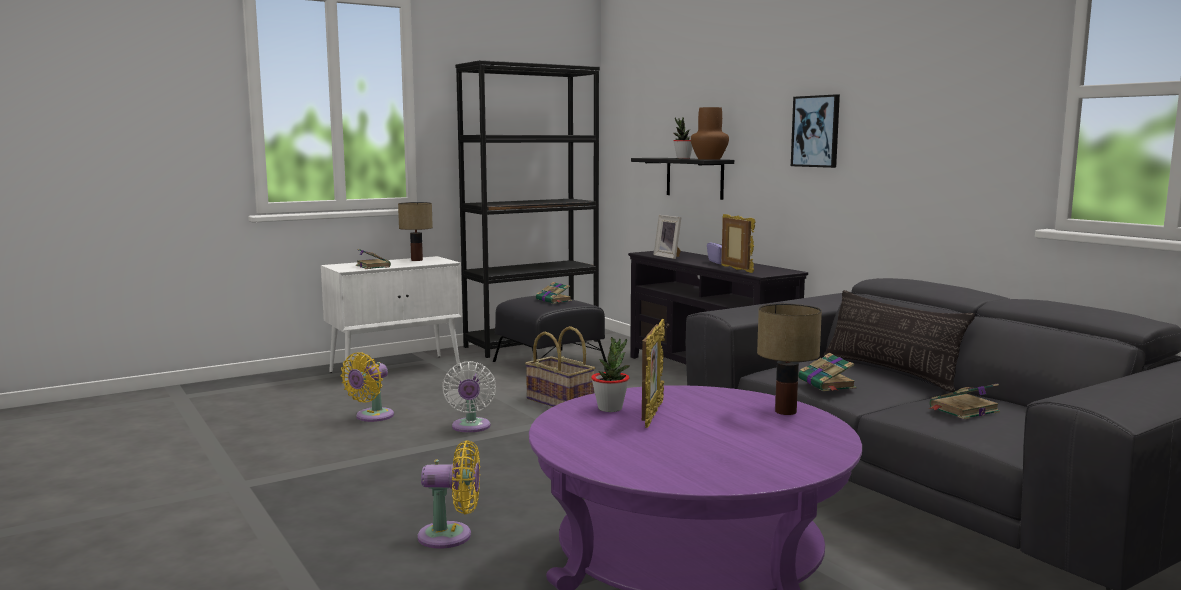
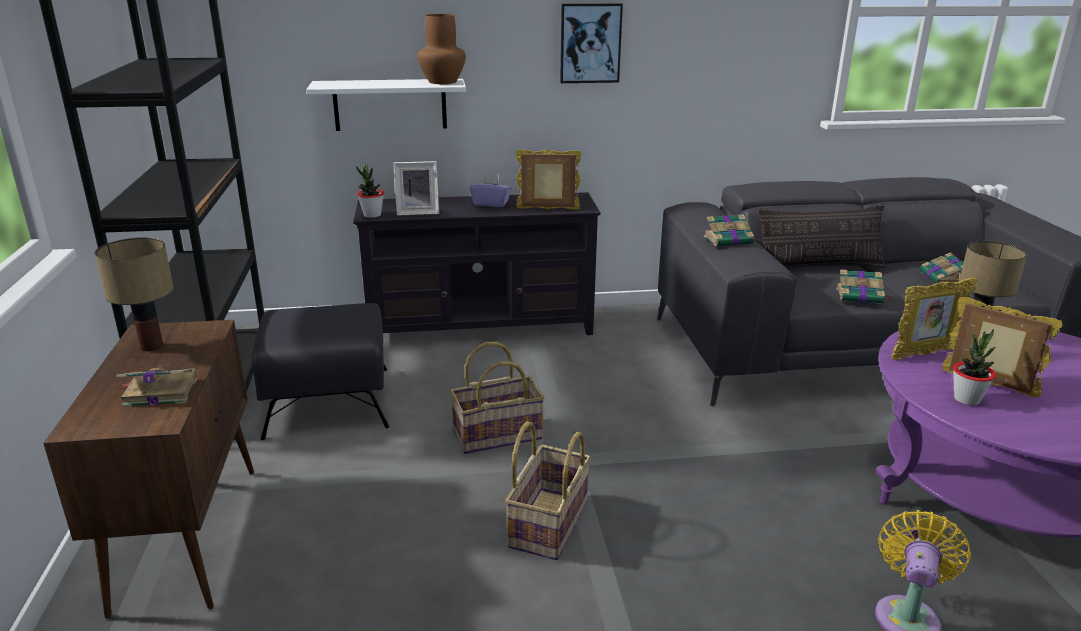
camera: 65 degrees left, 15 degrees up
(371, 417) = (428, 607): yellow fan -> none
(396, 369) = (188, 535): white cabinet -> brown cabinet
(470, 427) = (547, 523): white fan -> basket
(554, 300) = (332, 318): book -> book (729, 240)
(683, 158) = (394, 83): potted plant -> potted plant (372, 215)
(692, 396) = (924, 354): none -> picture frame
(694, 177) = (390, 104): black shelf -> white shelf

